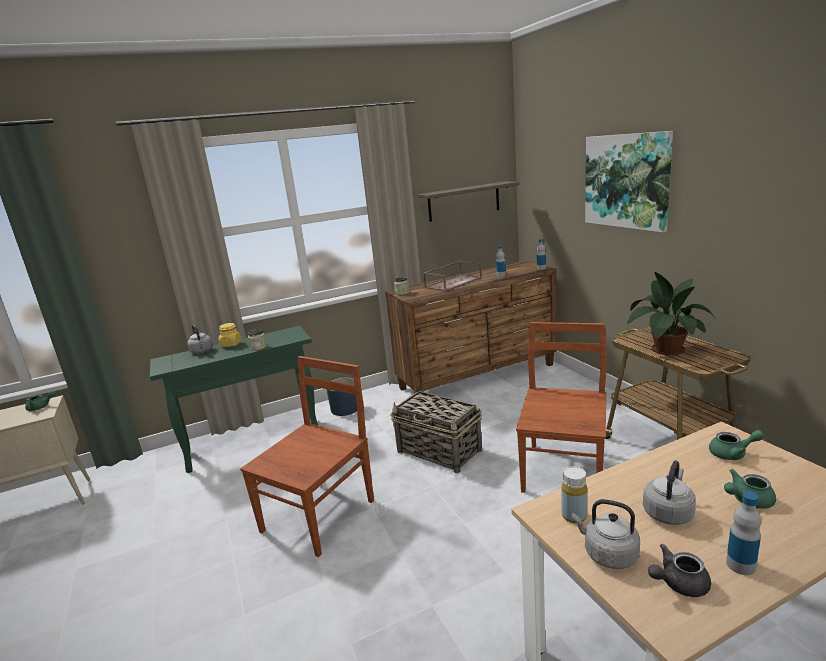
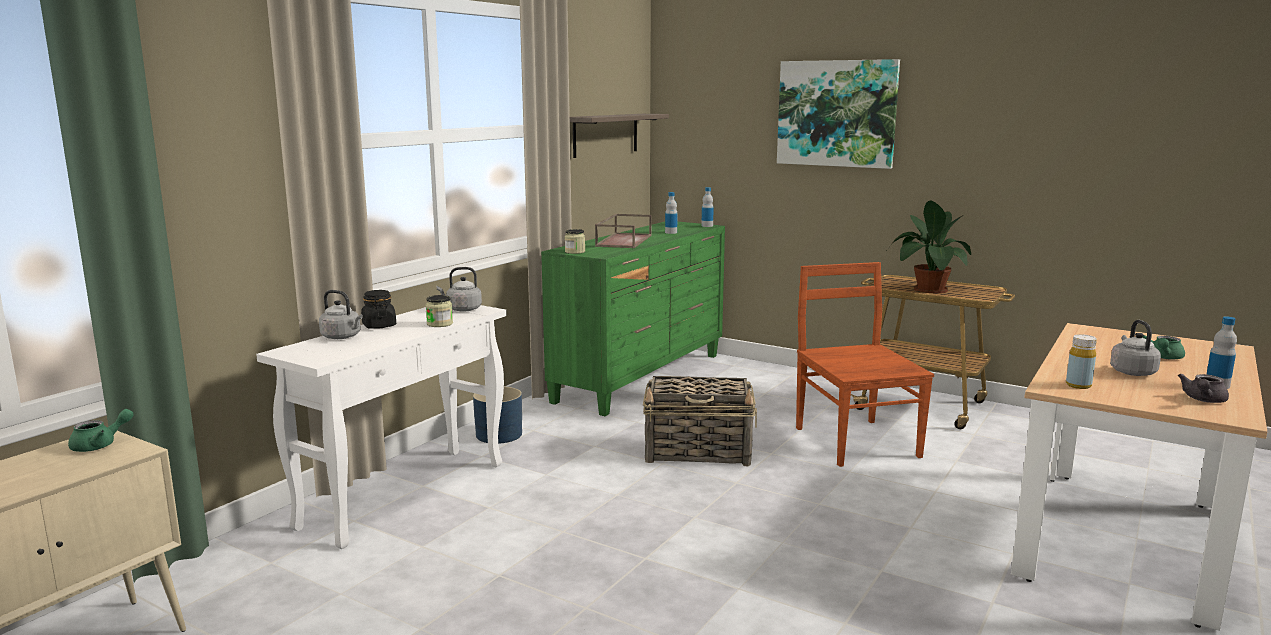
camera: 35 degrees left, 5 degrees down
(231, 344) = (379, 326): yellow jar -> black jar
(254, 442) = (405, 494): green console table -> white console table
(320, 514) = (637, 537): brown chair -> none
(478, 377) = (641, 377): brown dresser -> green dresser
(607, 554) = (1139, 397): grey kettle -> grey kettle (462, 309)
(732, 454) = (1110, 338): green teapot -> none

